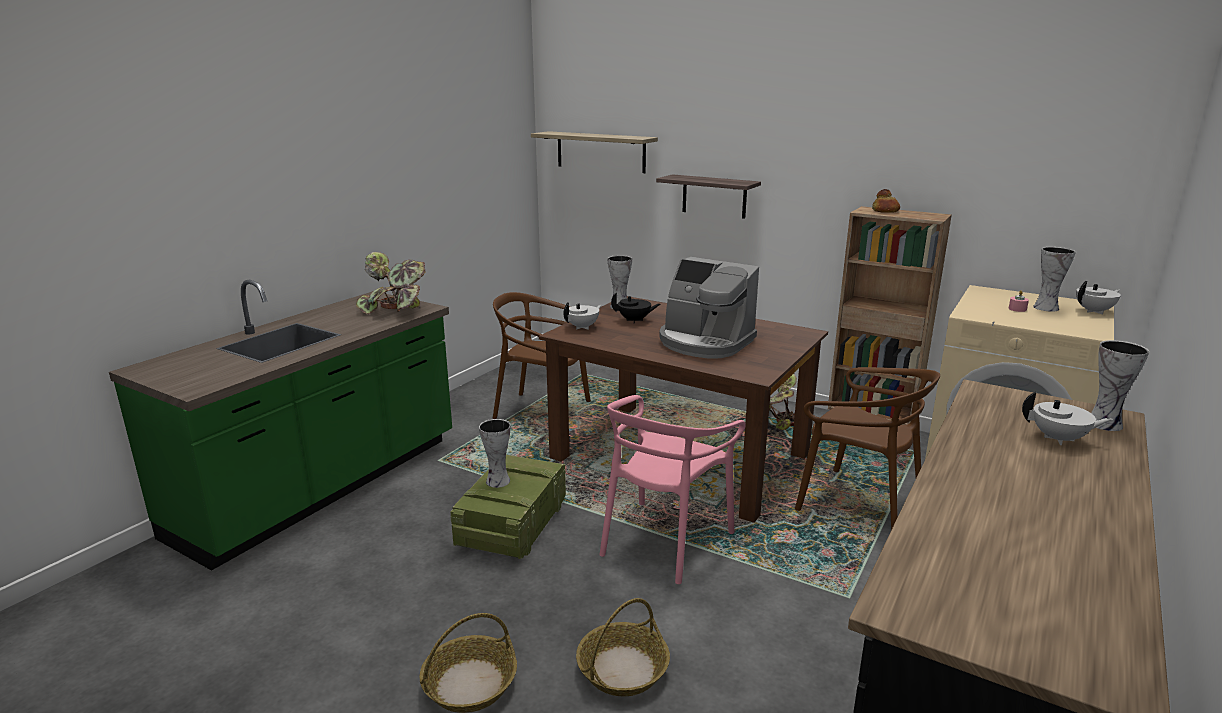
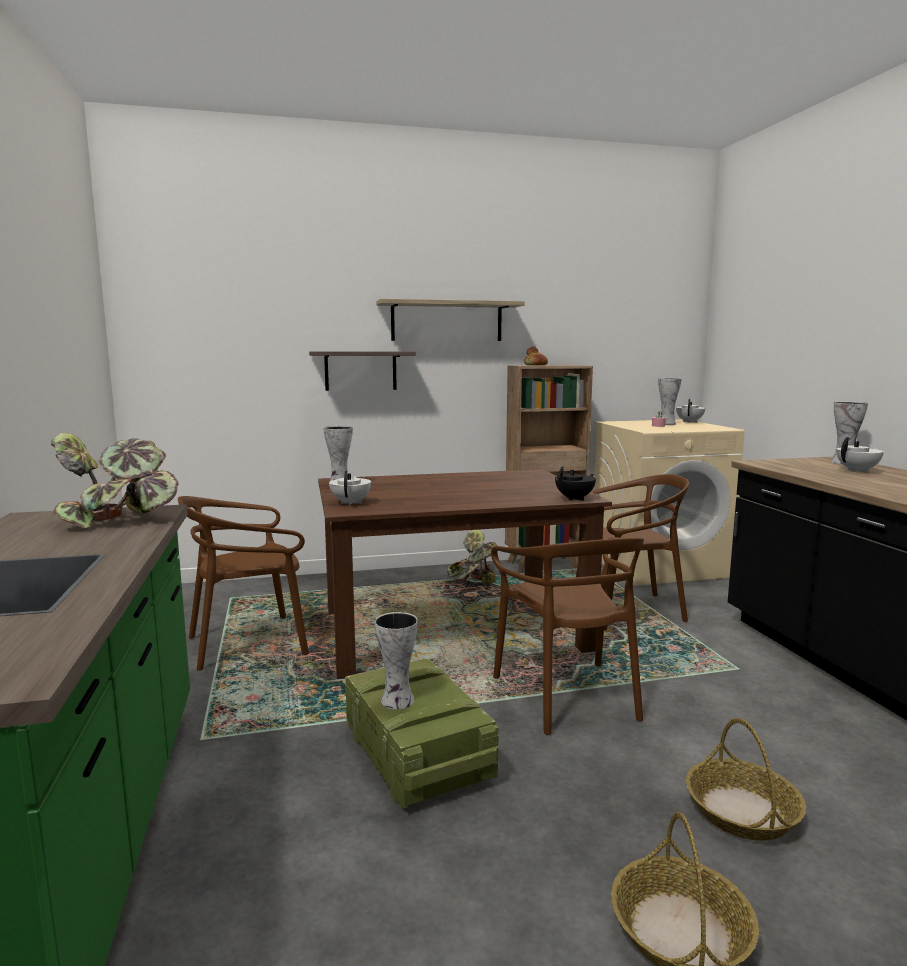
camera: 45 degrees left, 10 degrees down
(600, 152) = (211, 332): shelf -> shelf (447, 321)
(634, 320) = (384, 490): black teapot -> black teapot (575, 498)
(664, 541) = (567, 695): pink chair -> brown chair
(704, 342) = (487, 490): coffee machine -> none

